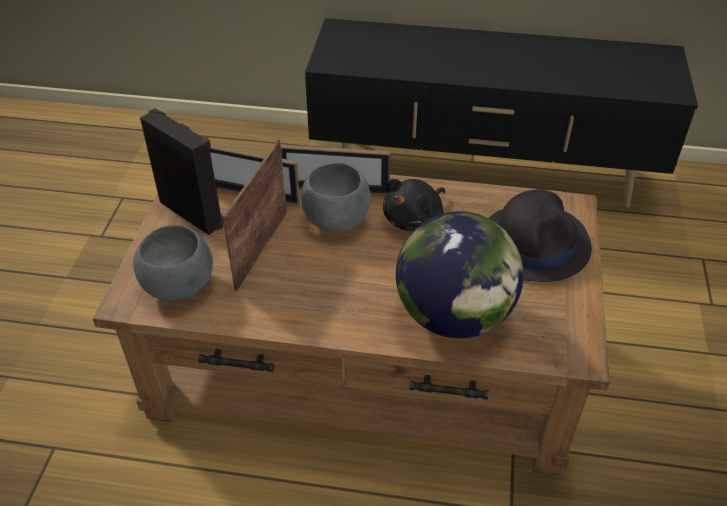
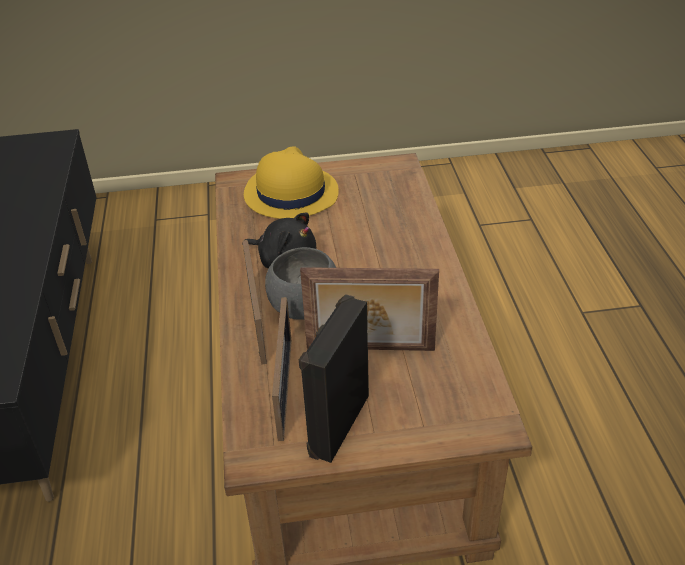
camera: 105 degrees left, 5 degrees down
(178, 286) = (452, 394): grey bowl -> none
(454, 316) = (393, 219): globe -> none
(535, 243) = (290, 193): black hat -> yellow hat

